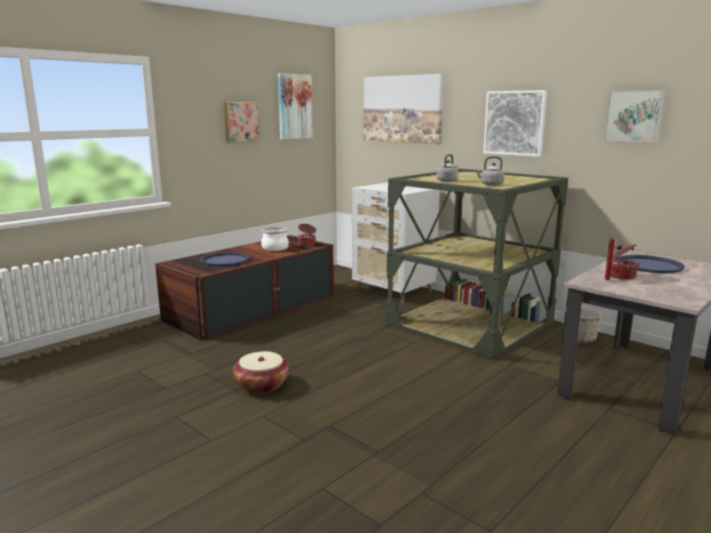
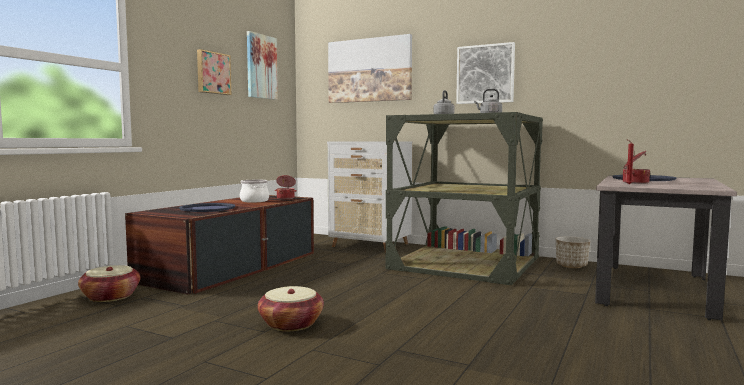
camera: 15 degrees left, 10 degrees down
(141, 336) = (110, 297): none -> basket
(634, 116) = (598, 59): picture -> none

